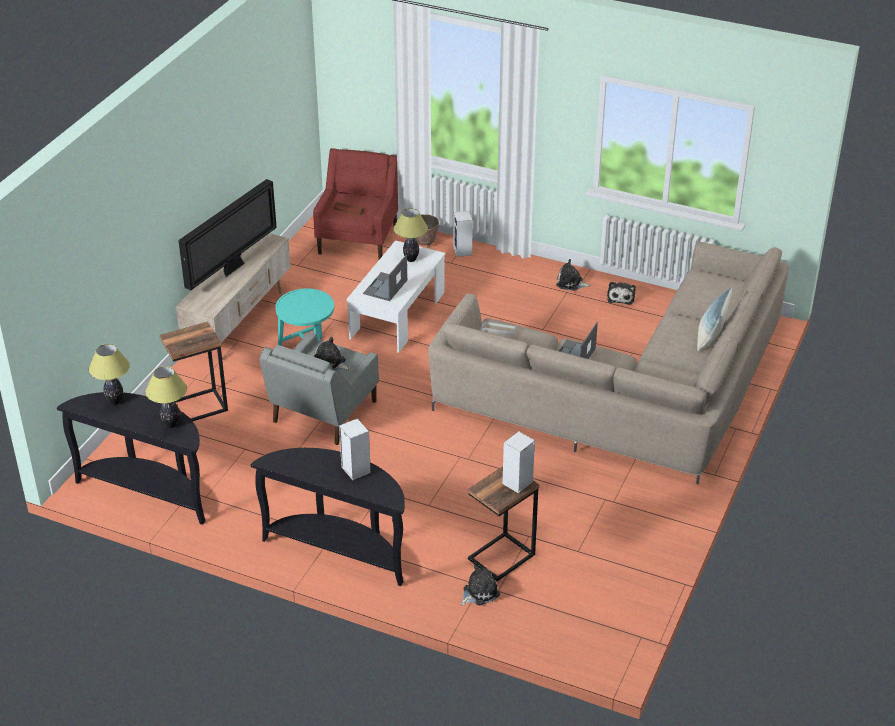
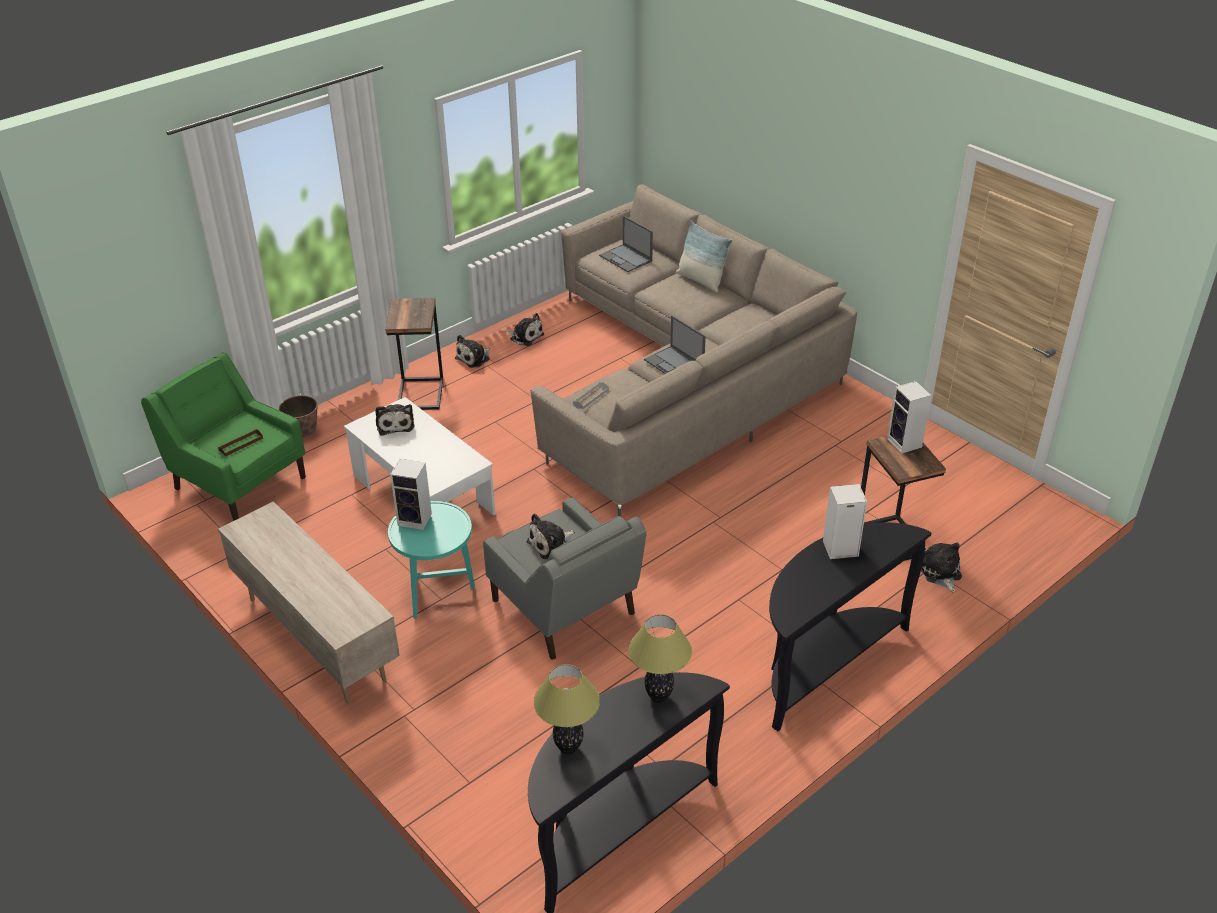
camera: 65 degrees left, 0 degrees up
(199, 407) = (469, 727): side table -> side table (421, 394)
(233, 268) = (294, 568): television -> none
(359, 238) = (239, 482): red armchair -> green armchair
(385, 287) = (433, 459): laptop -> laptop (626, 258)
(411, 259) = (395, 424): table lamp -> plush toy
(463, 251) = (347, 411): speaker -> speaker (416, 519)

